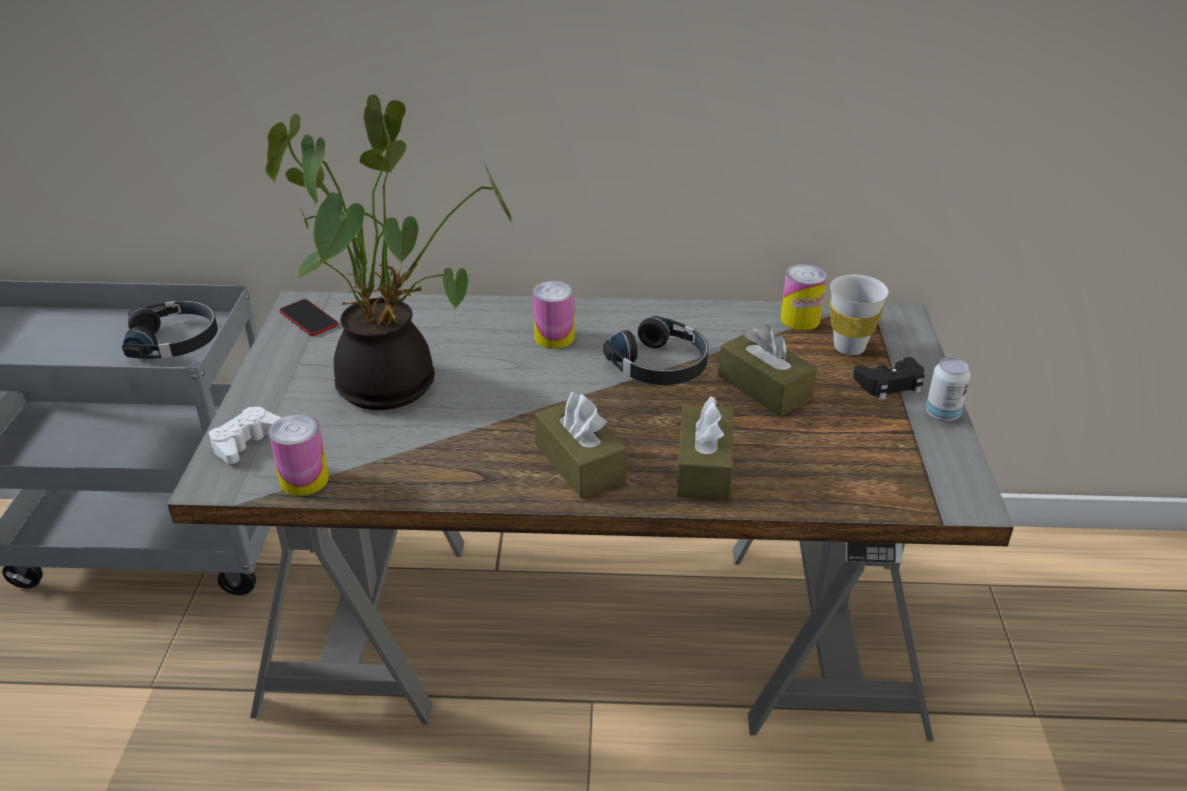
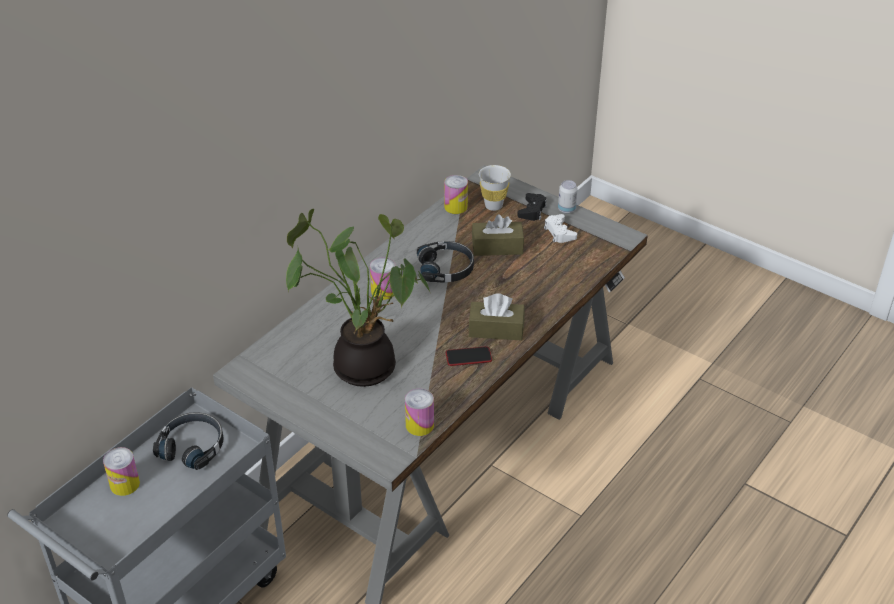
camera: 55 degrees left, 5 degrees up
(84, 327) = (125, 484): none -> can
(246, 442) = (364, 436): white game controller -> white game controller (559, 232)
(309, 319) = (261, 373): phone -> phone (468, 357)
(704, 468) = (536, 294): brown tissue box -> none

